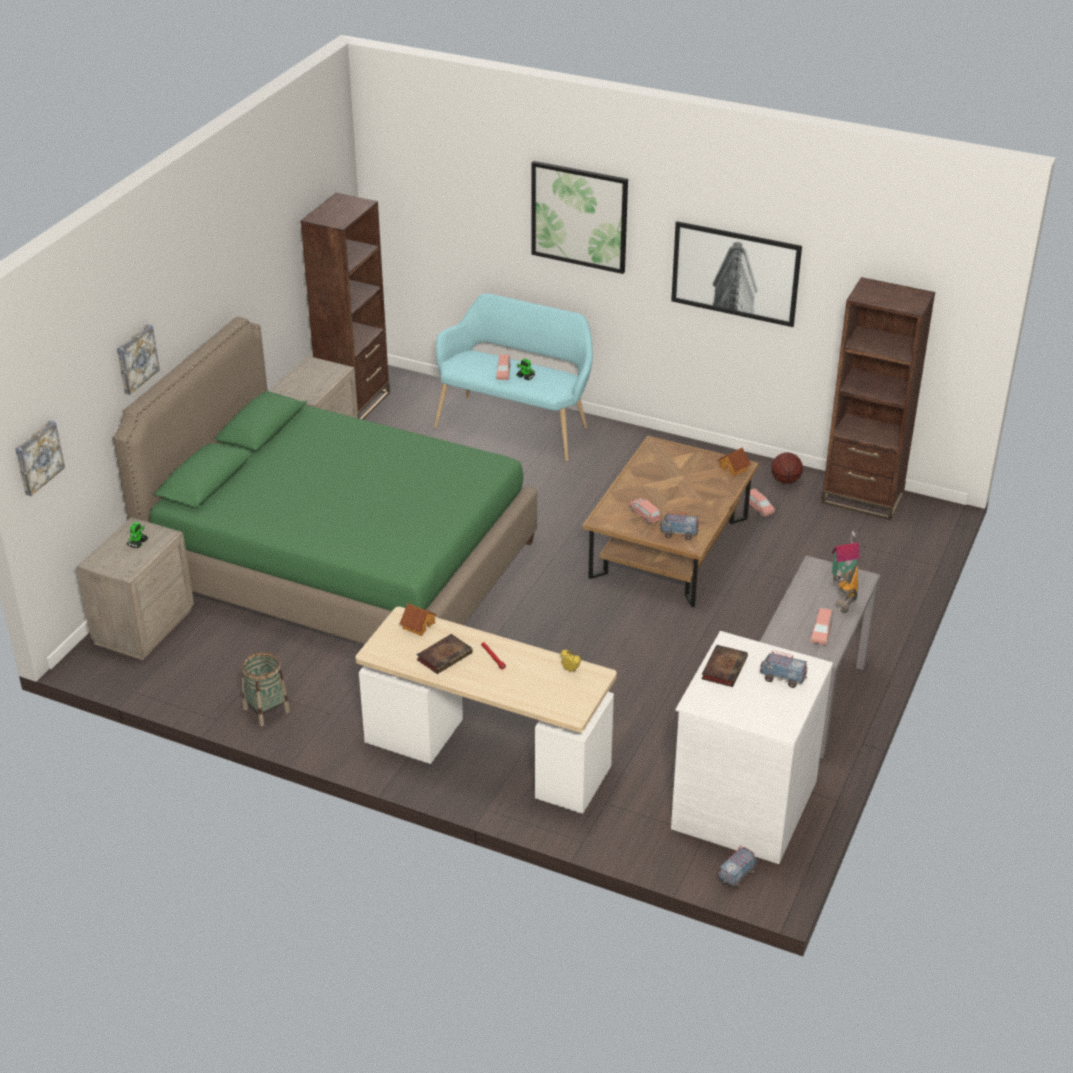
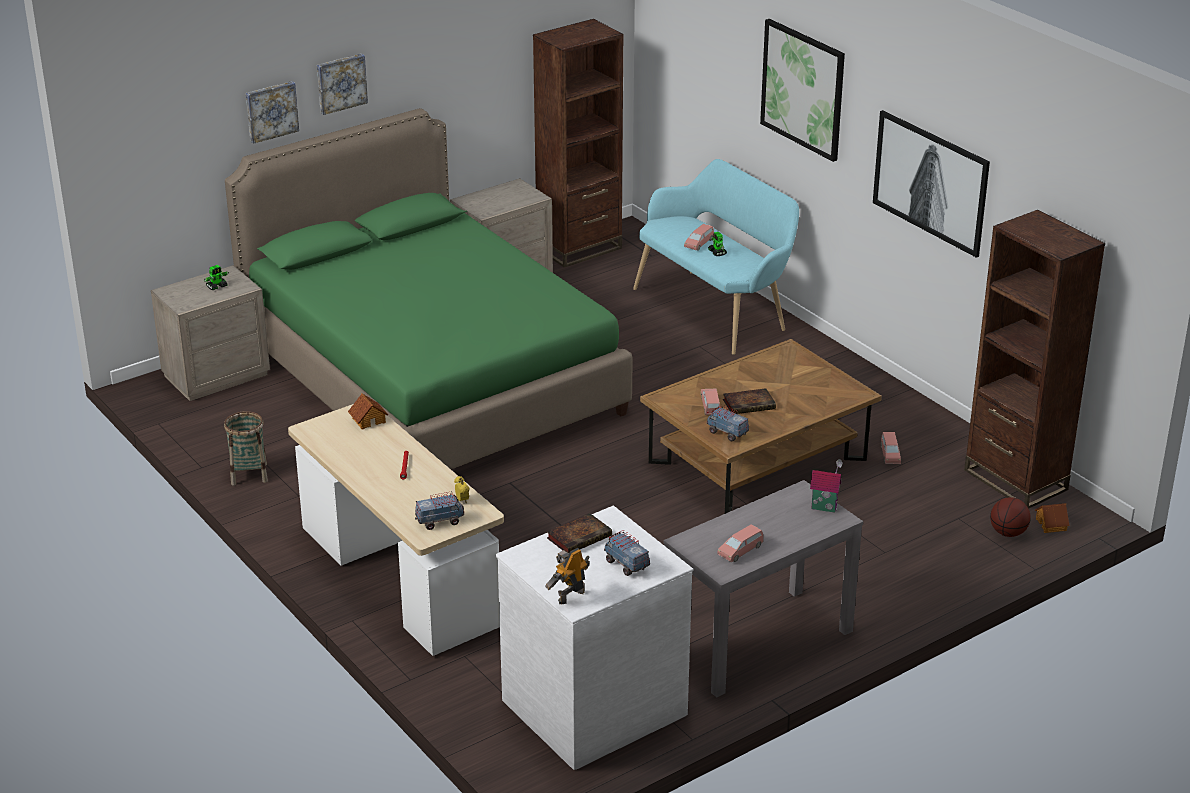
camera: 30 degrees right, 5 degrees down
(37, 457) = (123, 169): picture -> picture (341, 83)
(445, 656) = (364, 452): book -> book (750, 404)
(734, 468) = (849, 392): toy house -> toy house (1051, 524)
(737, 875) = (523, 763): toy truck -> toy truck (440, 521)
(785, 480) = (946, 438): basketball -> basketball (1008, 533)
(844, 605) = (792, 535): toy robot -> toy robot (570, 596)

